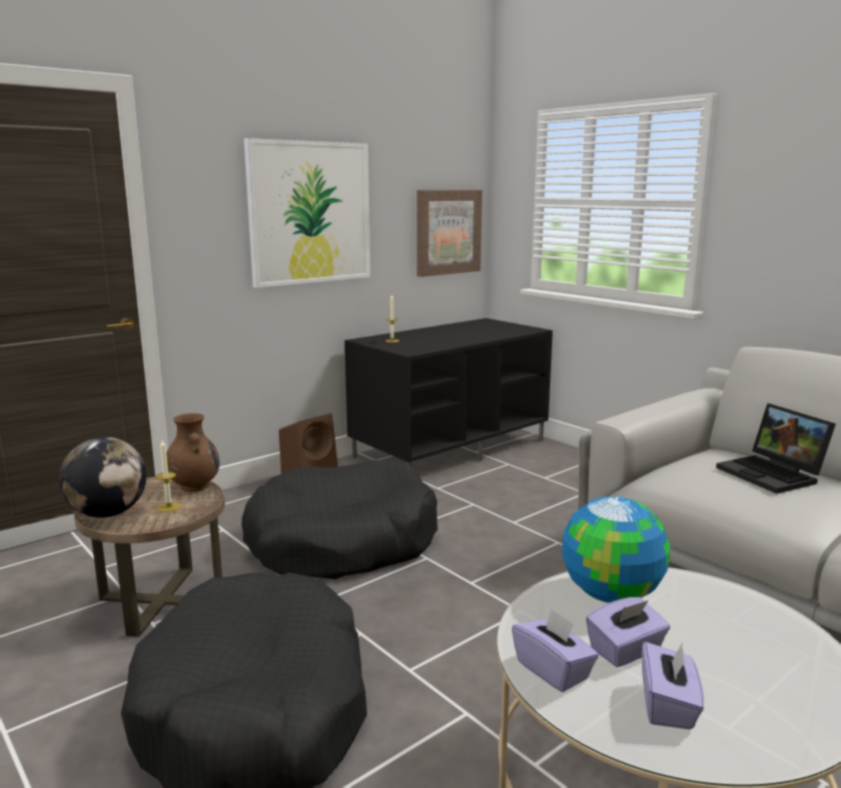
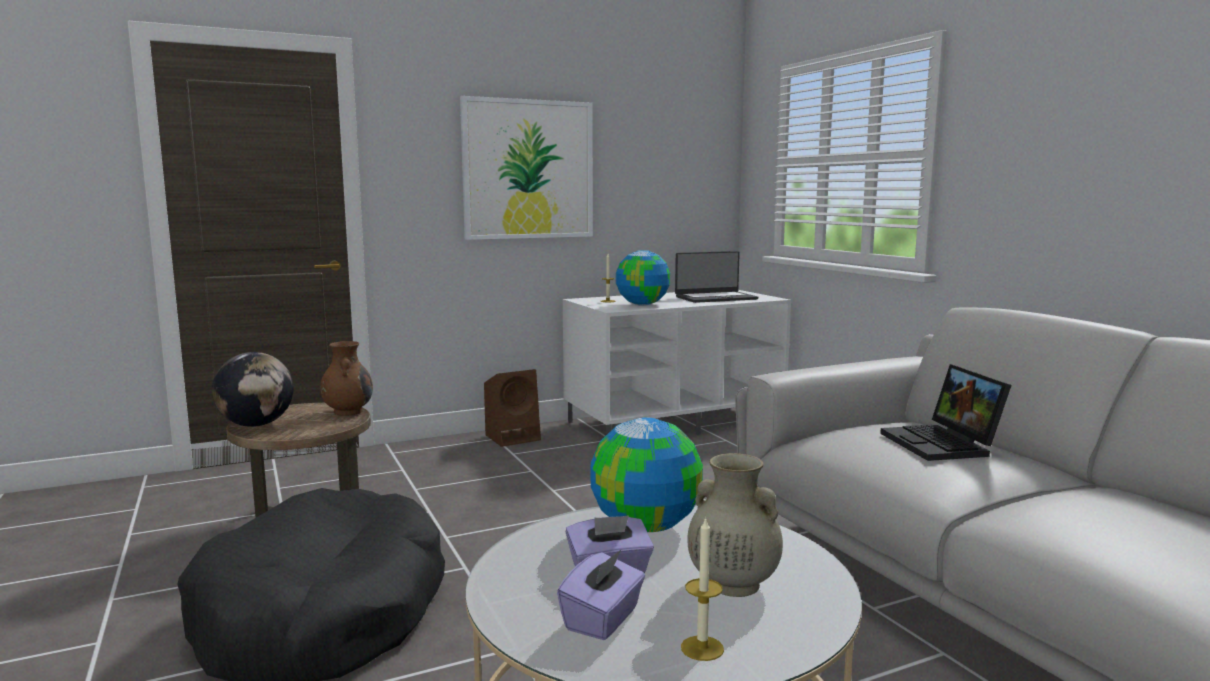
camera: 15 degrees right, 5 degrees down
(169, 507) = (310, 424): candle -> candle (702, 648)
(341, 542) = (503, 491): black dog bed -> none
(429, 343) = (642, 304): none -> globe
(448, 232) = (686, 195): picture -> none
(450, 448) = (675, 421): black tv stand -> white tv stand
(485, 331) = (715, 298): none -> laptop
(553, 670) = (518, 576): purple tissue box -> none
(735, 648) = (732, 584): none -> beige vase

